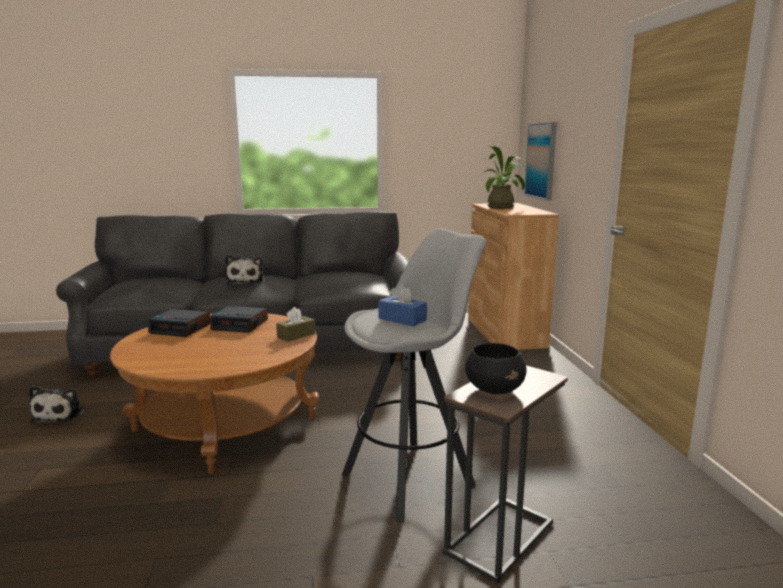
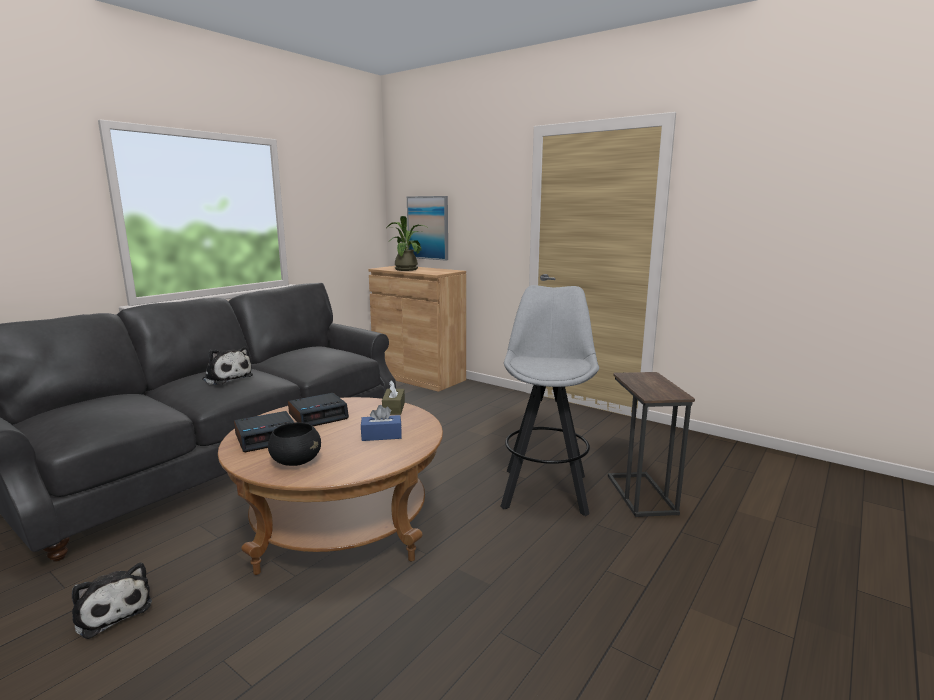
camera: 45 degrees left, 0 degrees up
(402, 319) = (547, 360): blue tissue box -> blue tissue box (381, 435)
(494, 390) = (652, 388): black bowl -> black bowl (296, 462)

